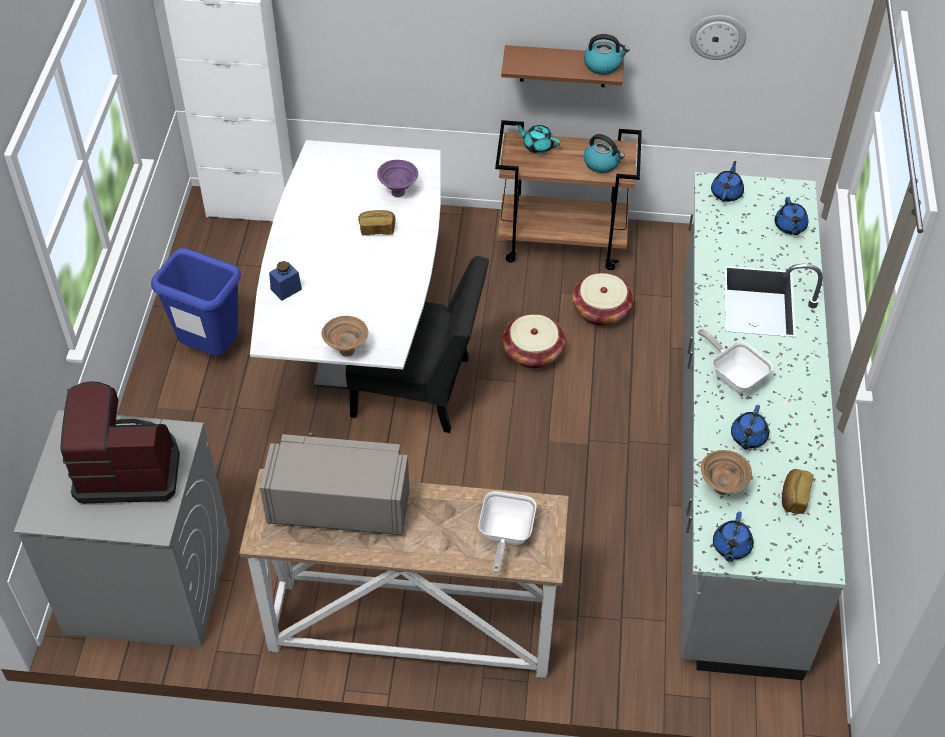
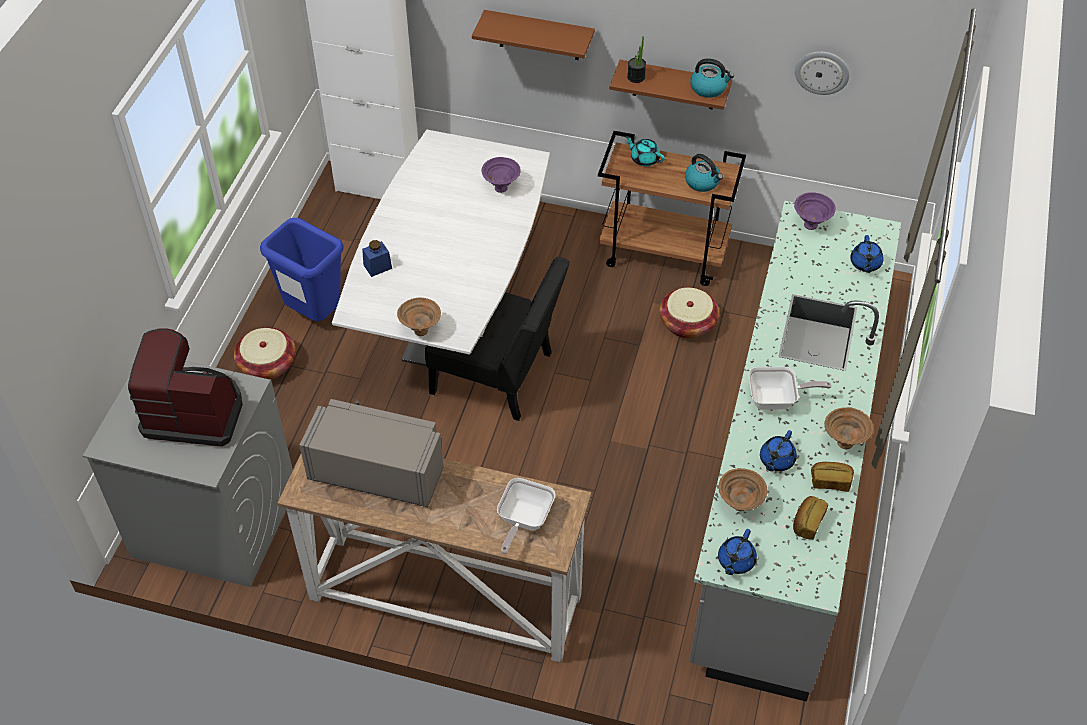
camera: 10 degrees right, 0 degrees up
(377, 229) = (473, 220): bread -> bread (830, 481)
(418, 29) = (539, 35): none -> brown shelf
(526, 61) = (636, 77): none -> potted plant
(533, 352) = (613, 355): basket -> basket (267, 364)
(726, 193) = (810, 224): blue teapot -> purple bowl
(734, 375) = (776, 400): frying pan -> frying pan turned 120 degrees clockwise
(810, 410) = (843, 443): none -> brown bowl

